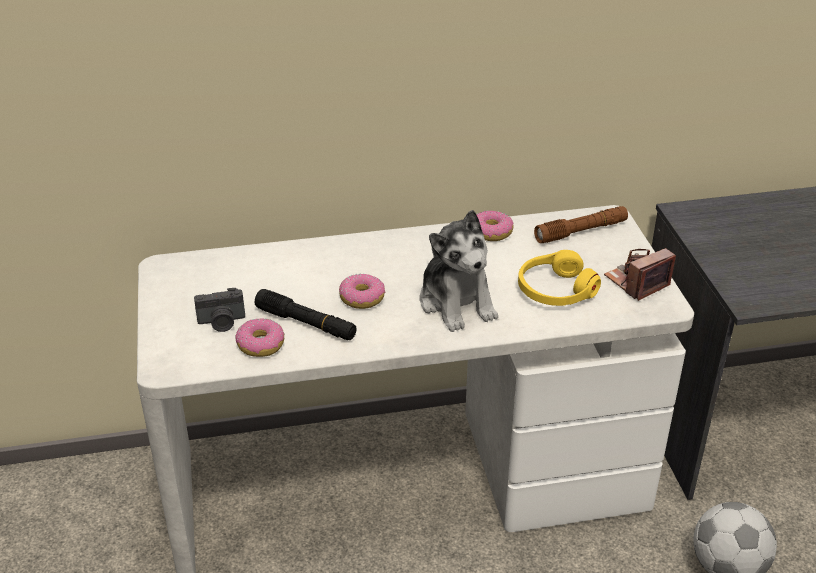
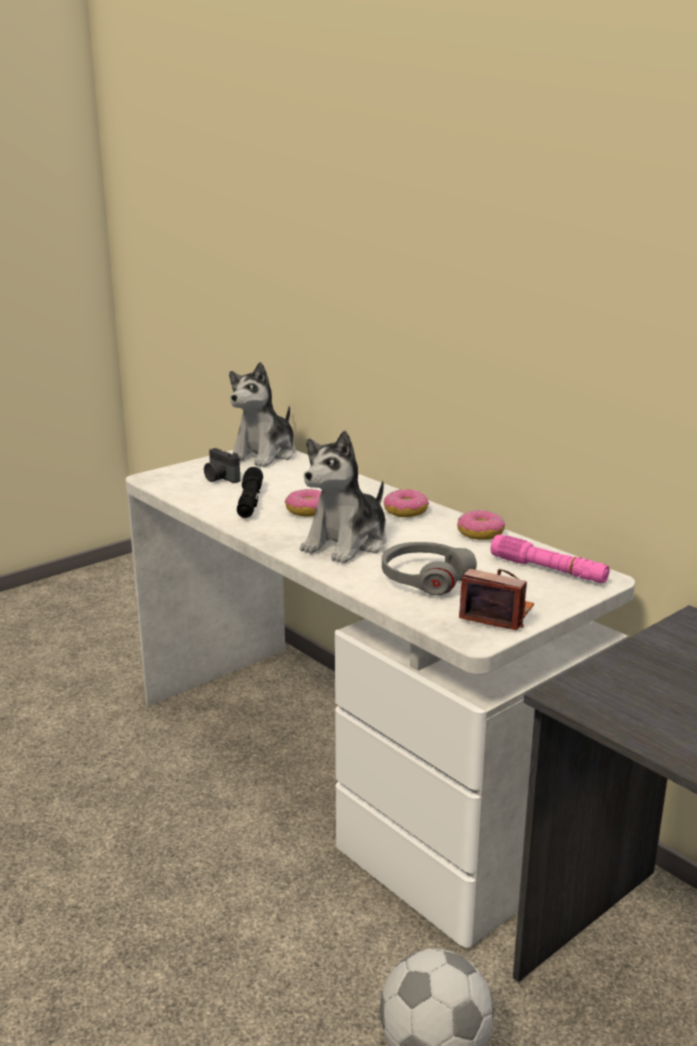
camera: 60 degrees right, 15 degrees down
(183, 274) = (264, 455): none -> plush toy
(260, 344) = (206, 495): donut -> donut (405, 511)
(555, 290) = (425, 579): yellow headphones -> grey headphones
(581, 231) = (548, 570): brown flashlight -> pink flashlight

